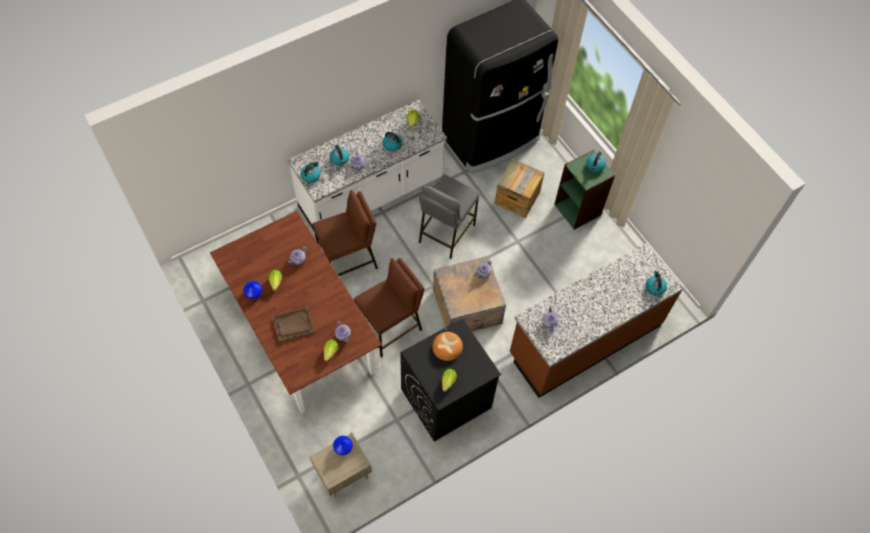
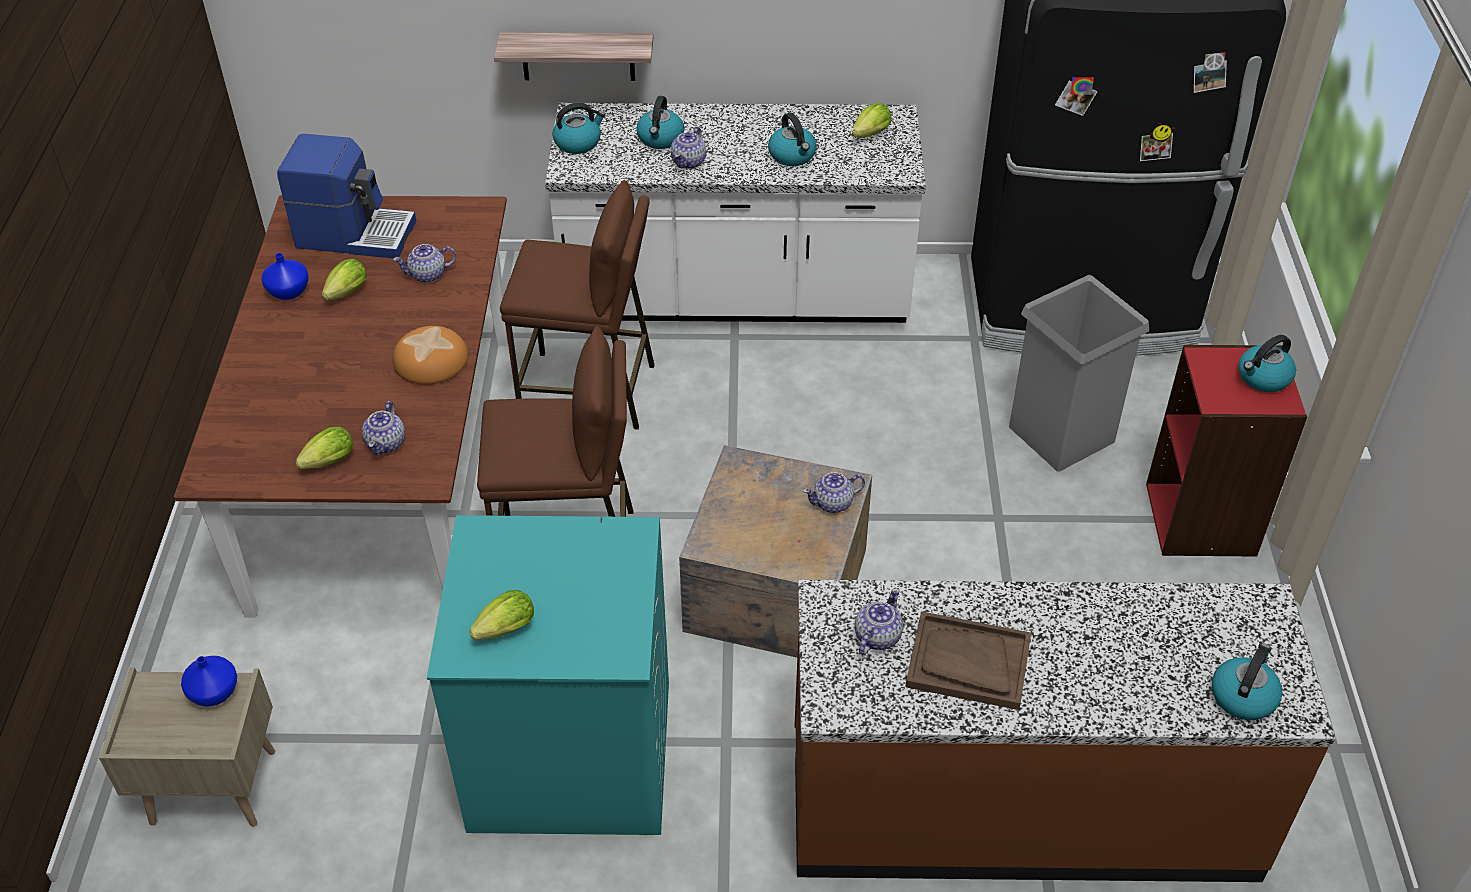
camera: 35 degrees right, 15 degrees down
(255, 255) = (355, 233): none -> coffee machine
(292, 140) = (578, 56): none -> shelf
(293, 325) = (305, 379): brown tray -> brown tray (967, 663)
(445, 399) = (569, 756): black washing machine -> turquoise washing machine
(446, 233) = (841, 430): grey stool -> none
(447, 347) = (570, 558): bread -> bread (430, 361)
(517, 198) = (1061, 434): crate -> grey trash can
(578, 209) = (1202, 519): green bookcase -> red bookcase

